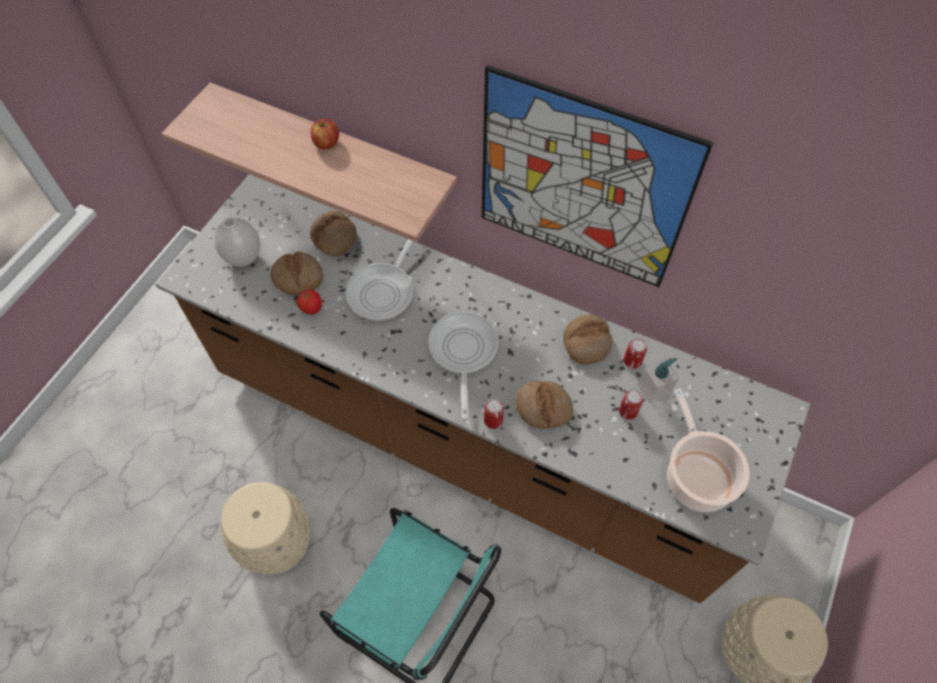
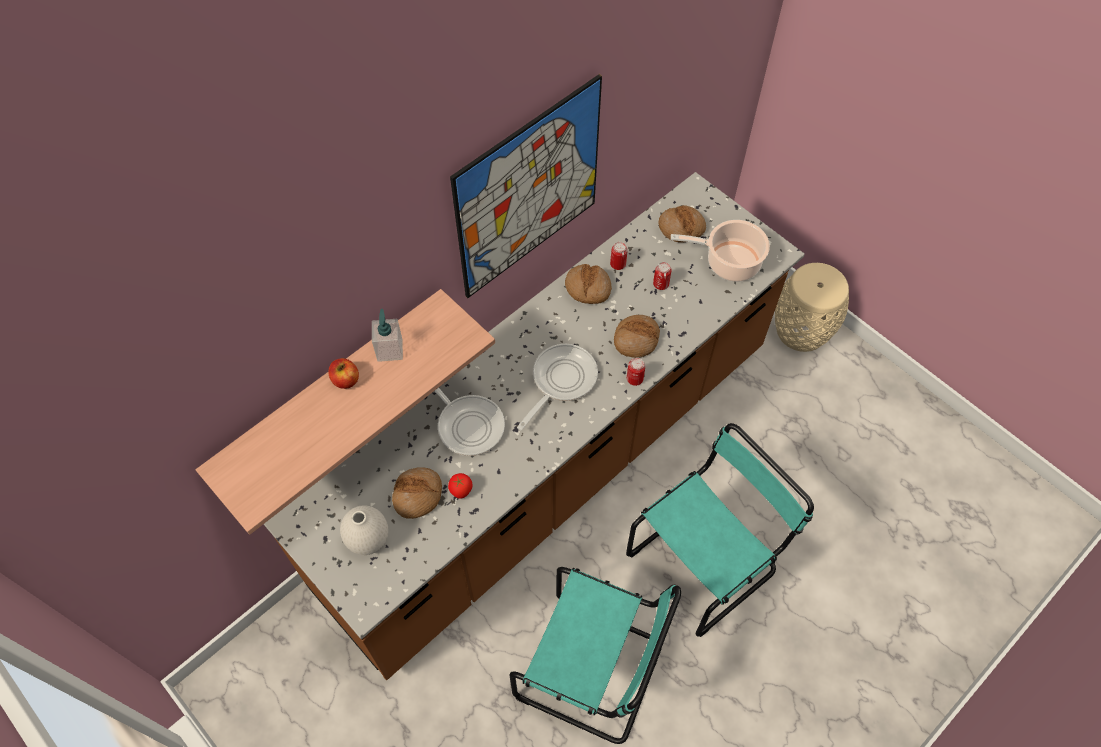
camera: 70 degrees left, 0 degrees up
(277, 544) = (595, 671): beige stool -> turquoise chair
(334, 237) = (383, 450): bread -> bread (681, 228)
(463, 353) = (561, 380): frying pan -> frying pan turned 105 degrees clockwise
(654, 389) = (648, 260): soap dispenser -> soap dispenser (390, 350)

